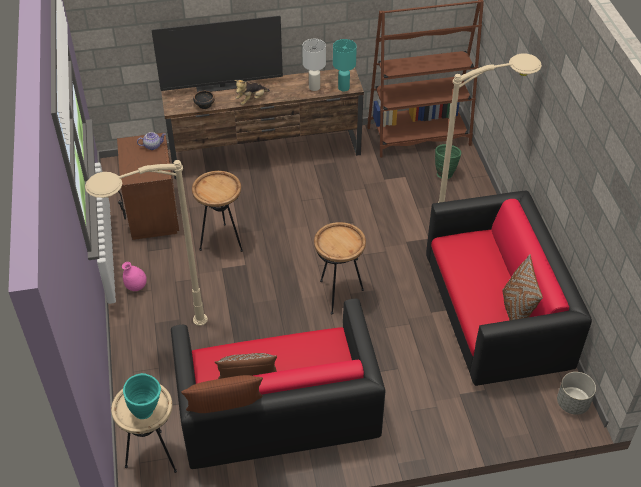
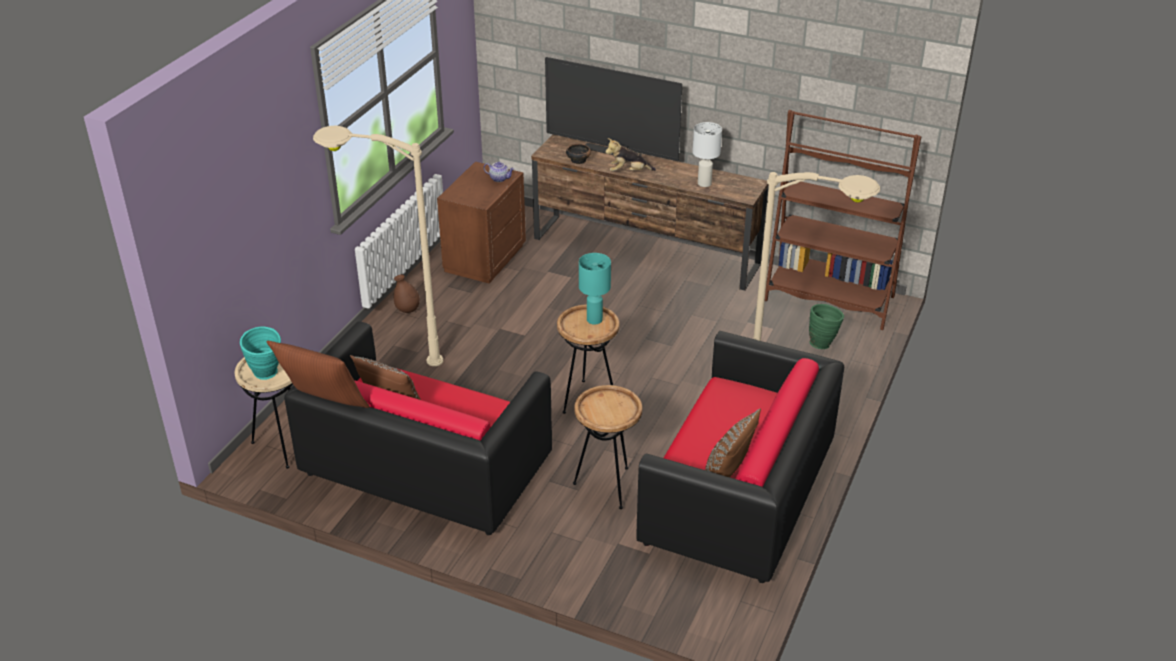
camera: 35 degrees right, 10 degrees down
(136, 287) = (407, 310): pink vase -> brown vase
(222, 241) = (523, 307): brown side table -> brown side table (607, 486)
(343, 88) = (734, 194): turquoise table lamp -> turquoise table lamp (594, 319)
(572, 403) = (734, 615): grey planter -> none

